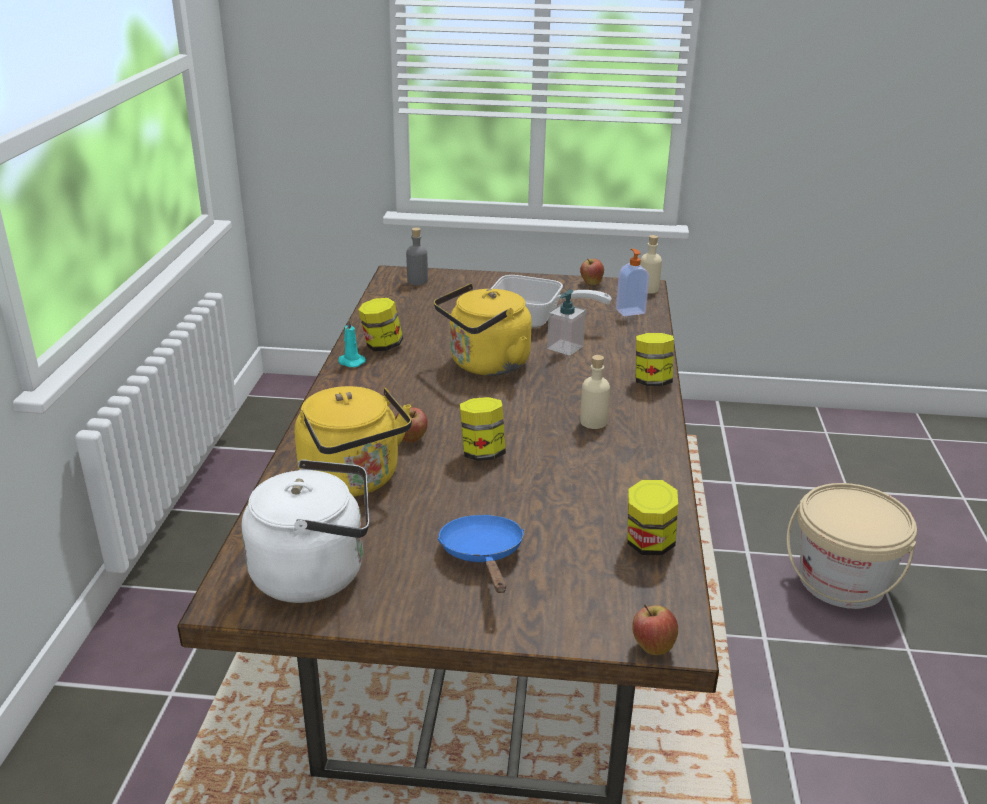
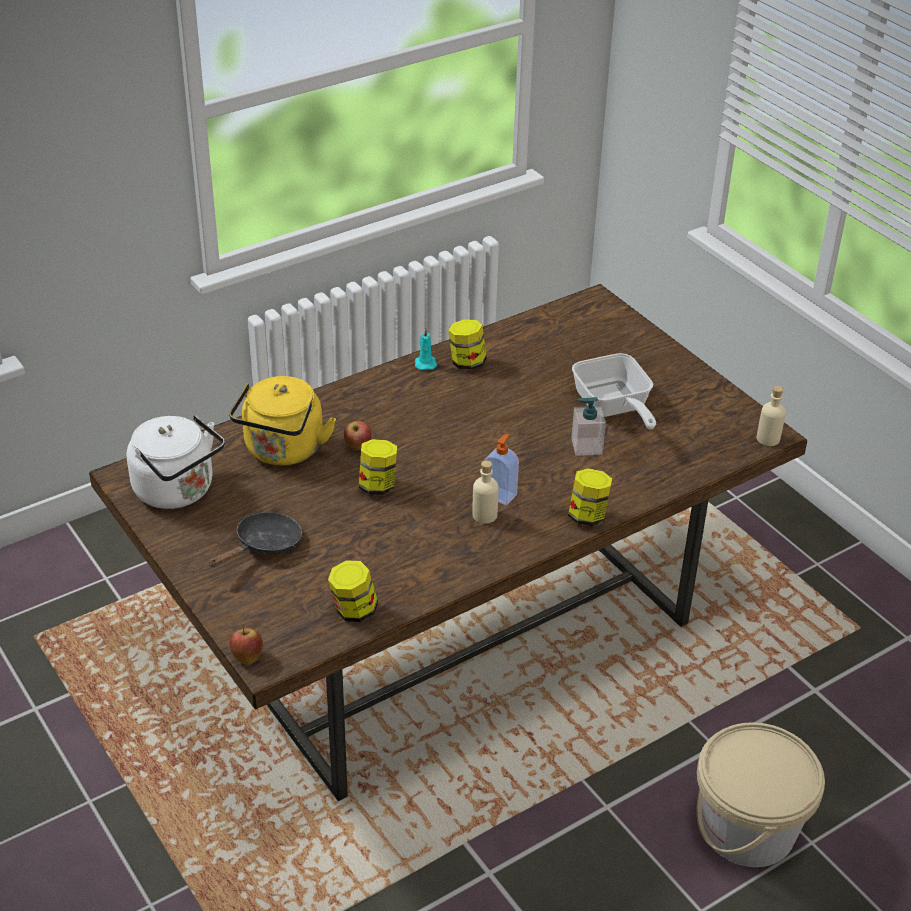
camera: 50 degrees right, 10 degrees up
(417, 281) = (597, 317): grey bottle -> none
(483, 555) = (264, 545): blue frying pan -> black frying pan
(485, 365) = (503, 423): yellow kettle -> none
(591, 283) = (732, 402): apple -> none
(630, 311) = (705, 449): soap dispenser -> soap dispenser (500, 495)

